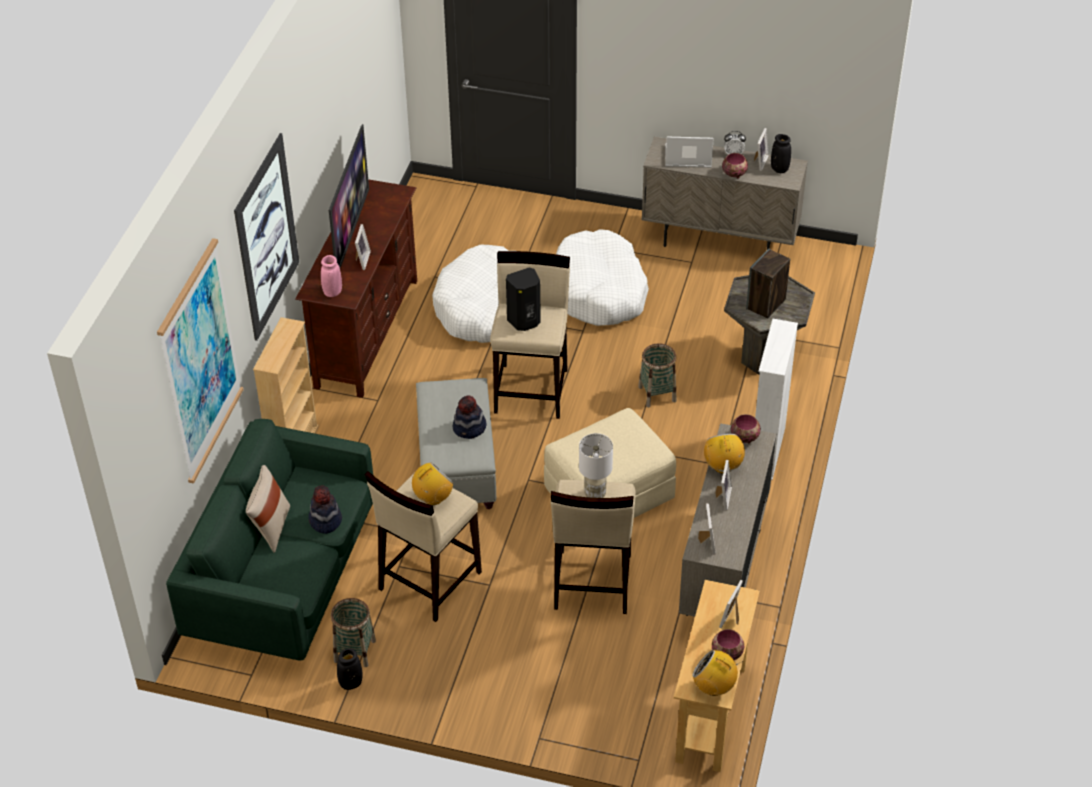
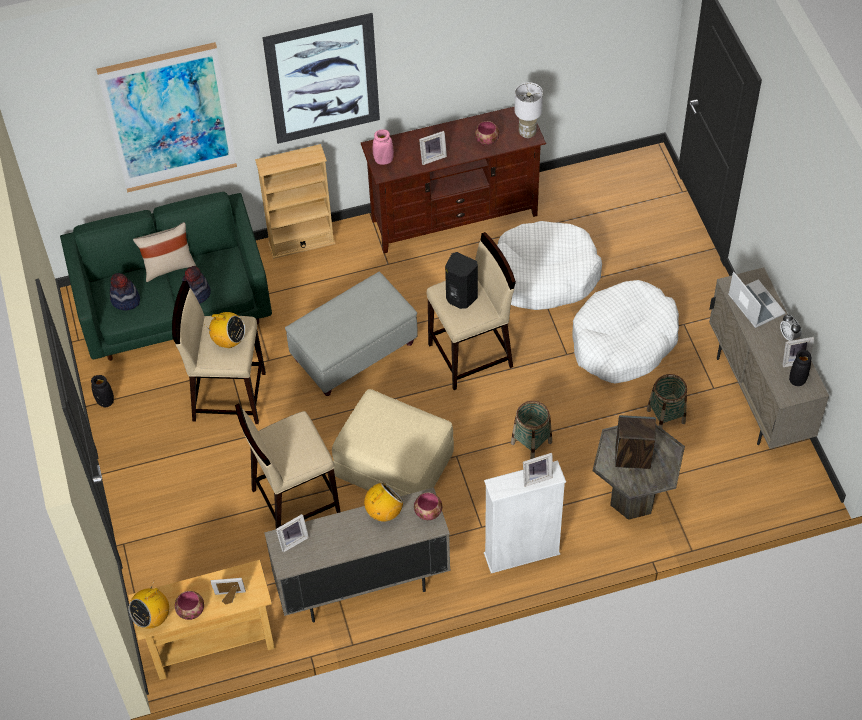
camera: 60 degrees right, 10 degrees up
(350, 231) = (460, 132): television -> none
(355, 651) = (135, 387): basket -> basket (666, 416)
(469, 428) = (351, 330): hat -> hat (125, 300)
(594, 494) = (300, 441): white table lamp -> white table lamp (527, 132)
(714, 687) = (152, 617): radio -> radio turned 135 degrees counterclockwise
(722, 497) = (348, 528): picture frame -> picture frame (536, 477)
(734, 173) = (761, 349): bowl -> bowl (487, 140)

